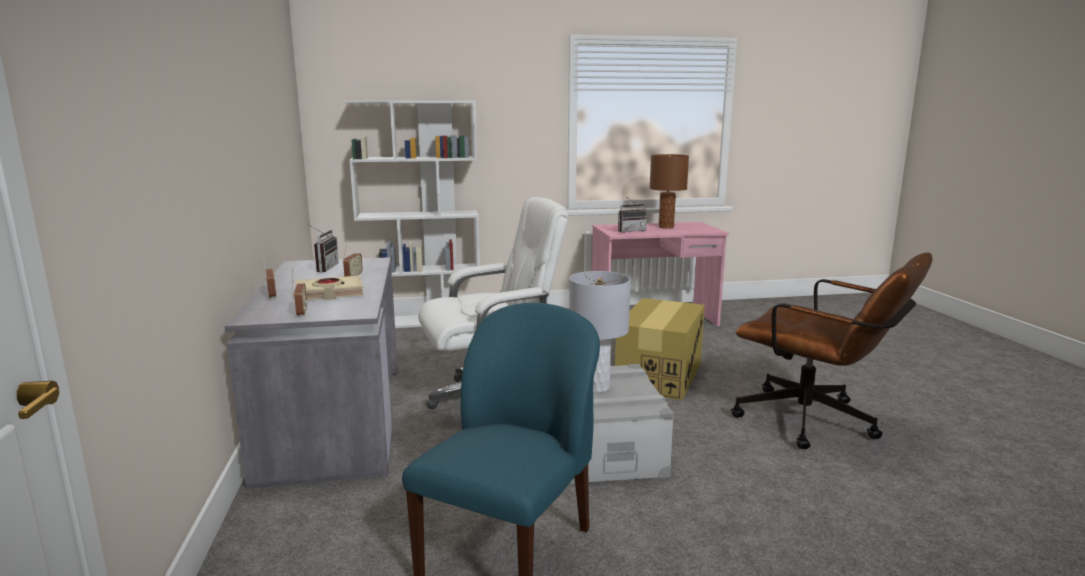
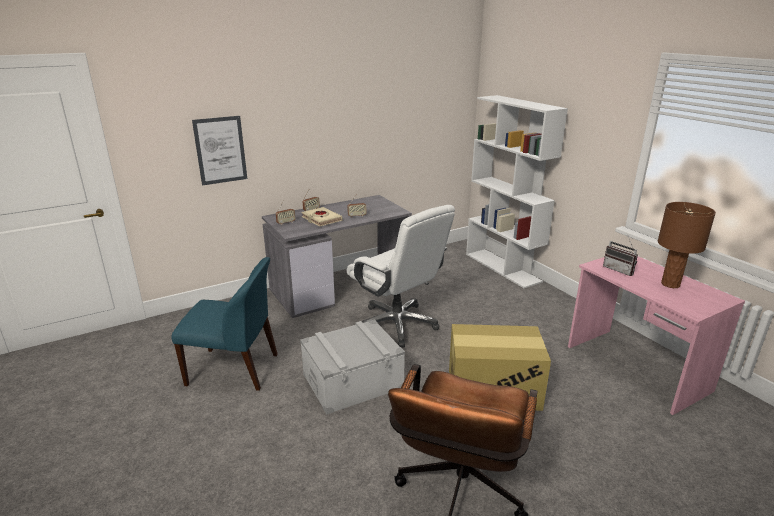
camera: 70 degrees right, 10 degrees up
(169, 179) = (220, 150): none -> picture
(323, 268) = (370, 205): radio -> none
(597, 387) = (353, 341): grey table lamp -> none

